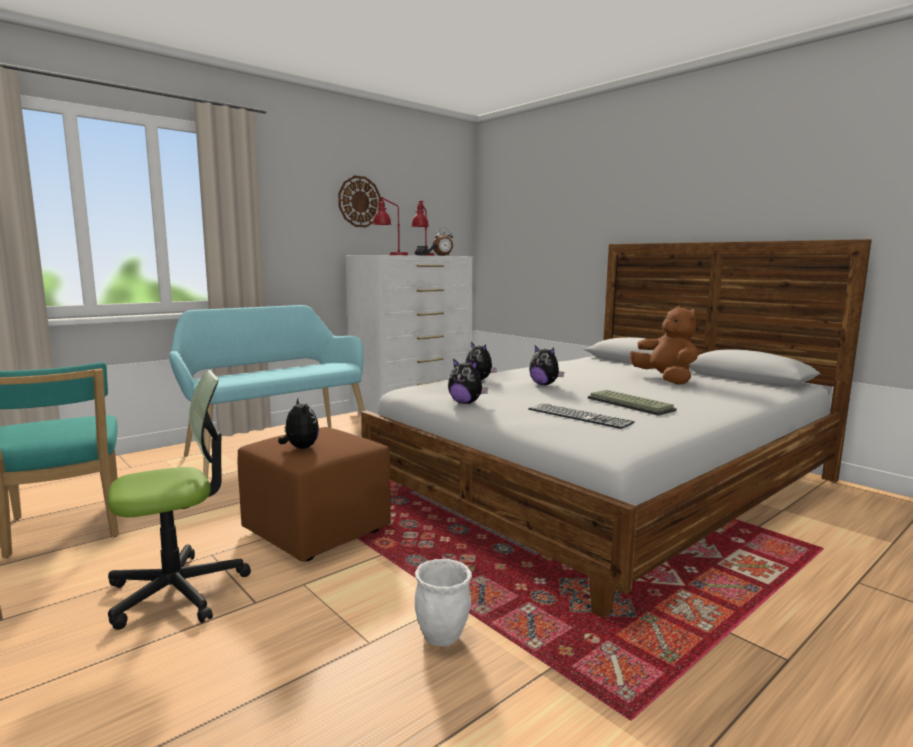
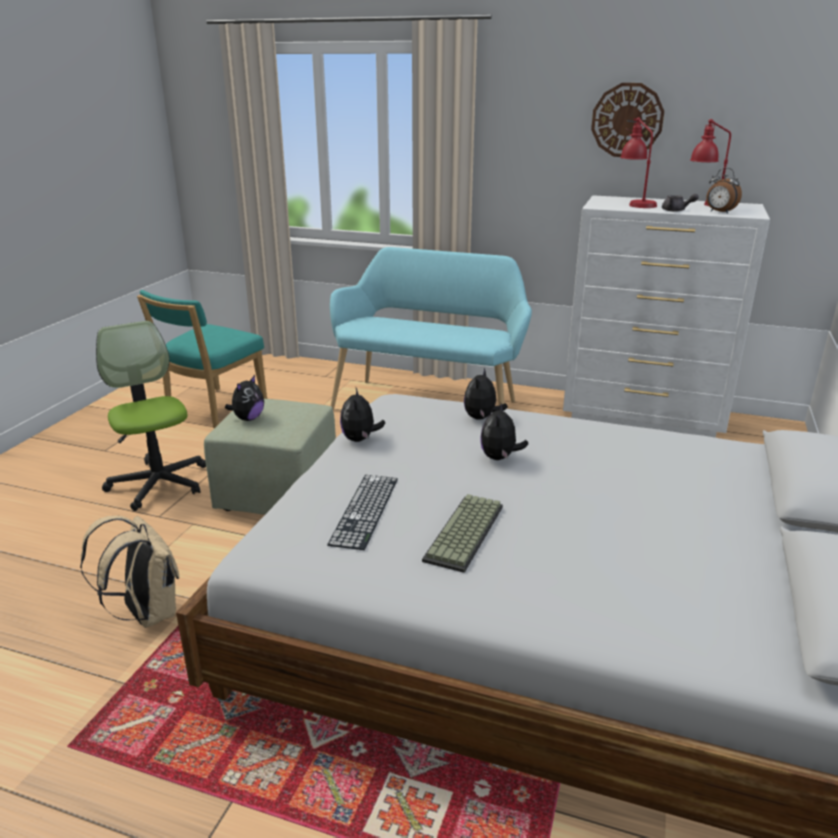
camera: 60 degrees right, 15 degrees up
(177, 591) = (159, 483): office chair -> office chair turned 150 degrees counterclockwise
(315, 531) = (278, 493): brown ottoman -> green ottoman
(442, 638) = (147, 613): white planter -> beige backpack
(665, 380) = (682, 538): brown plush toy -> none

